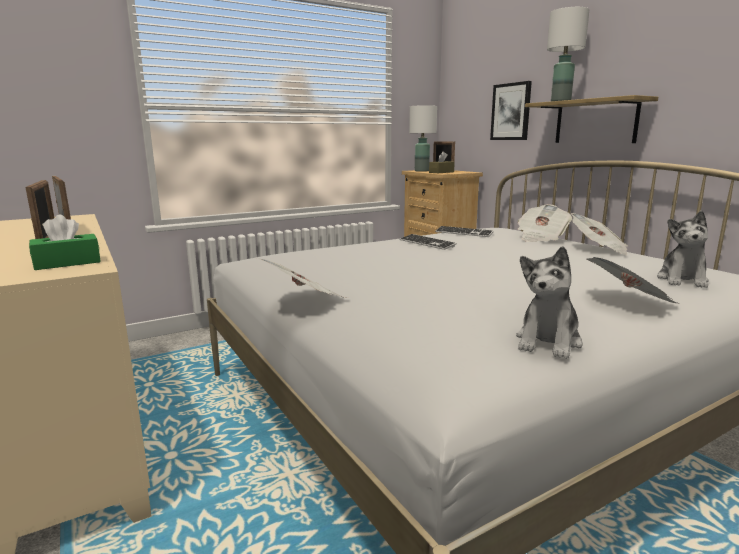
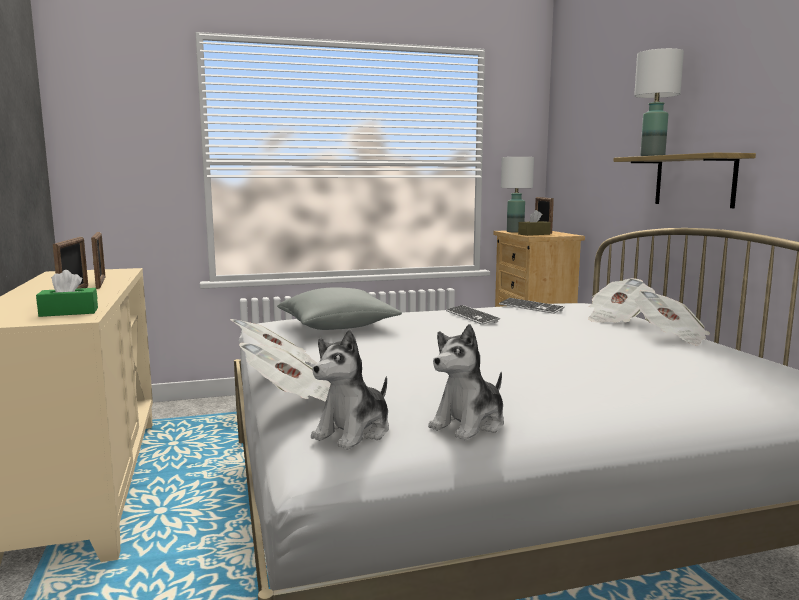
camera: 15 degrees right, 5 degrees down
(319, 259) = (337, 326): none -> grey pillow
(511, 112) = (613, 165): picture -> none
(630, 303) = (616, 396): newspaper -> newspaper (294, 400)
(682, 280) = (724, 378): plush toy -> plush toy (354, 432)

